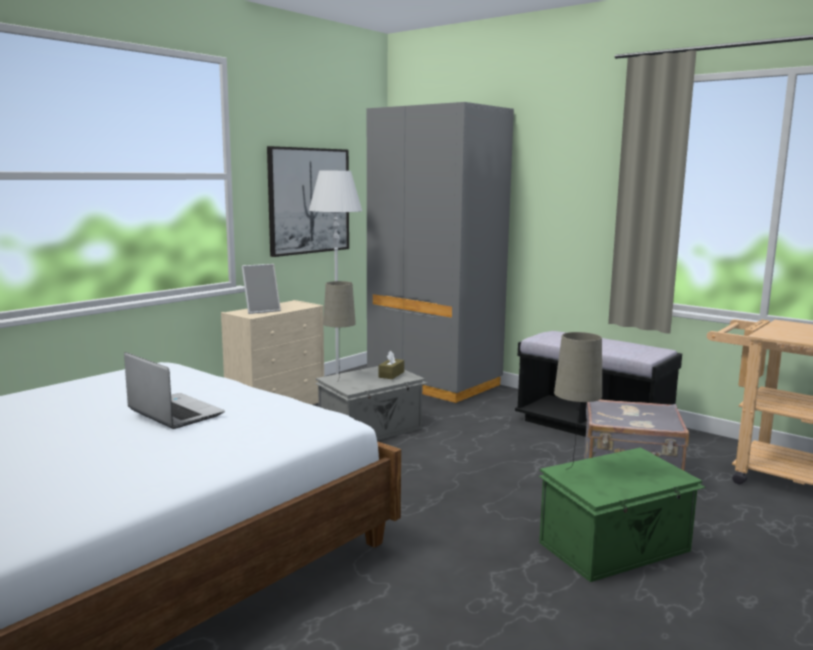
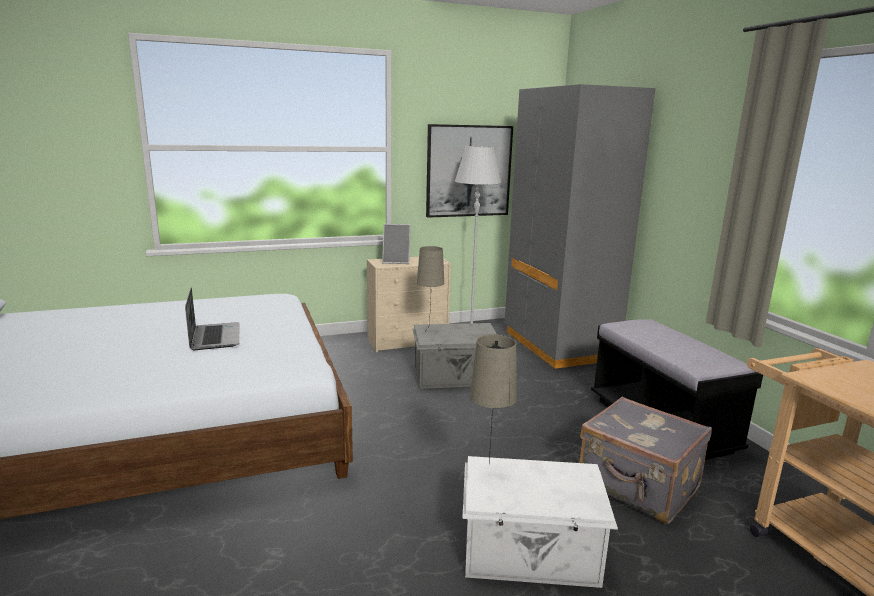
camera: 30 degrees right, 5 degrees up
(391, 374) = (476, 333): brown tissue box -> none
(616, 547) = (531, 554): green storage box -> white storage box

